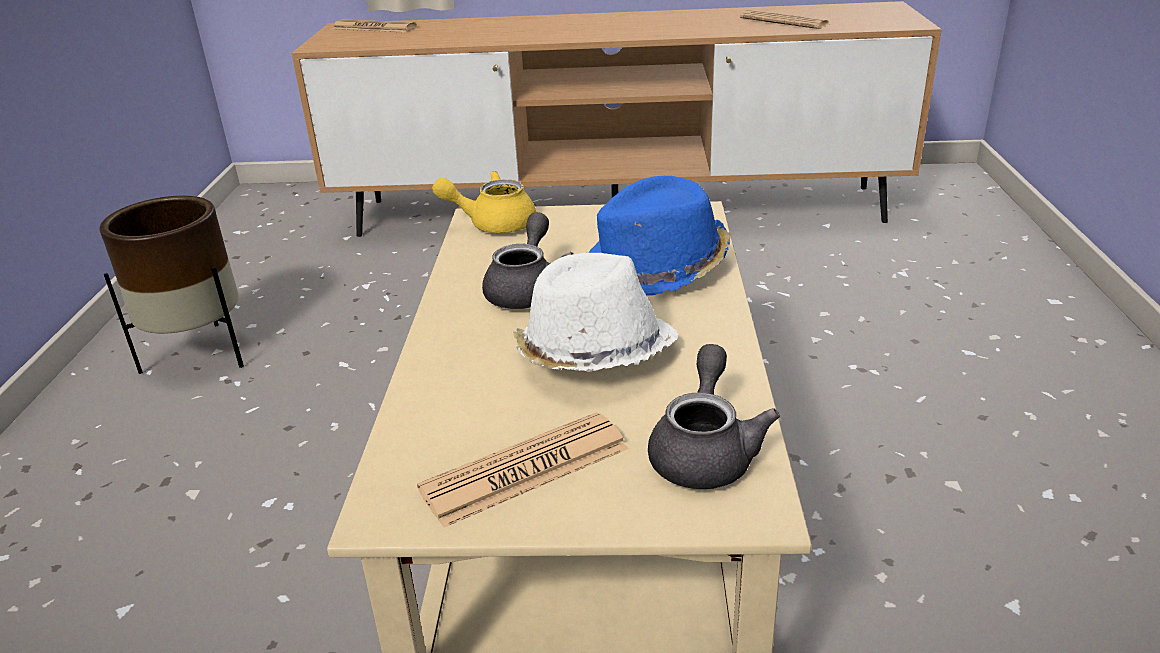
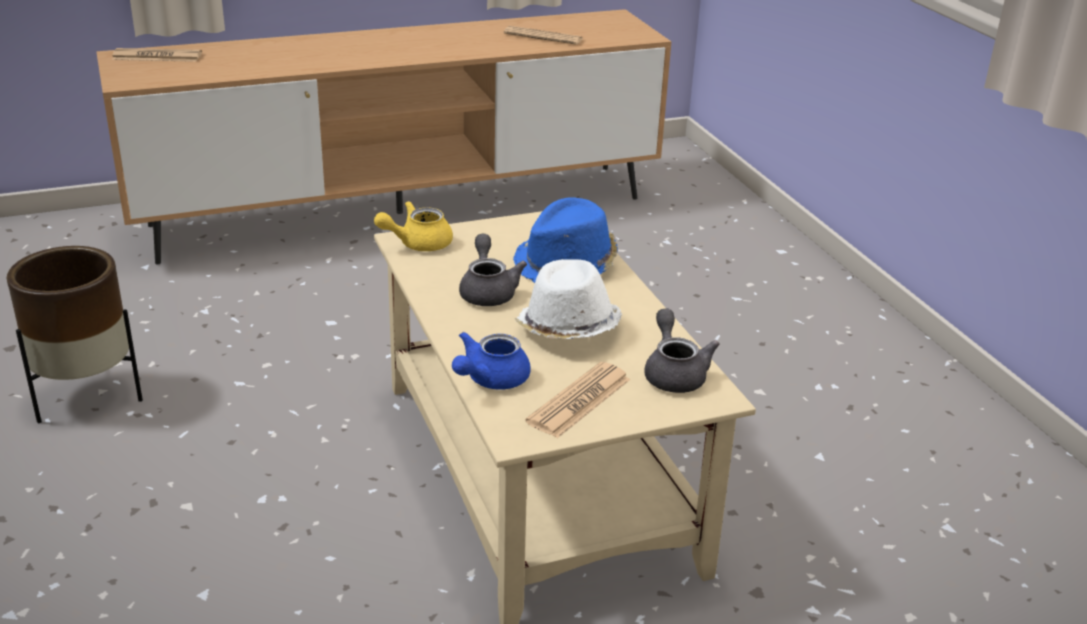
camera: 25 degrees left, 0 degrees up
(427, 412) = (490, 380): none -> blue teapot

